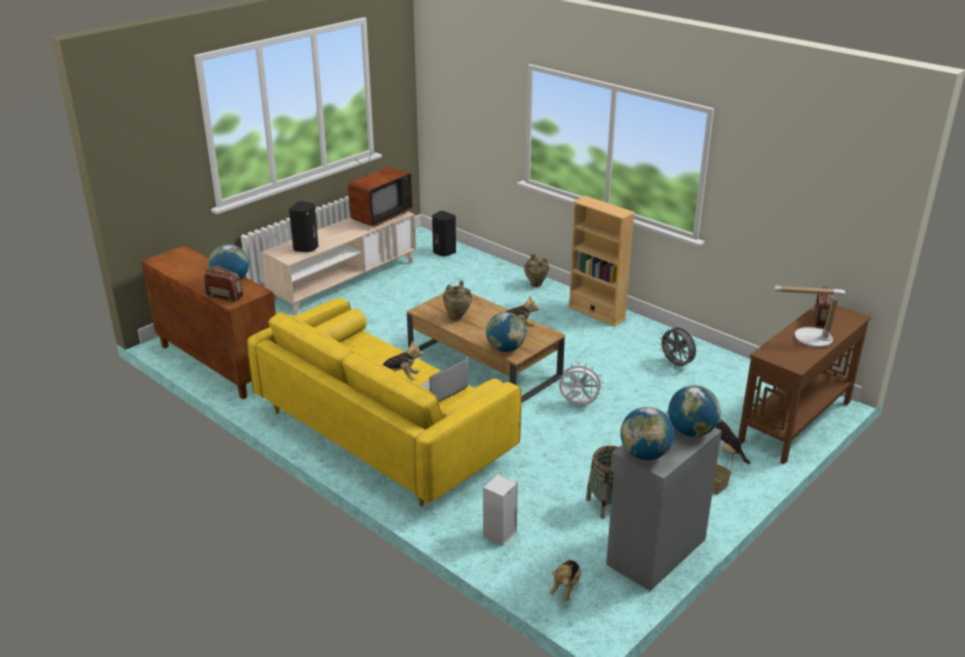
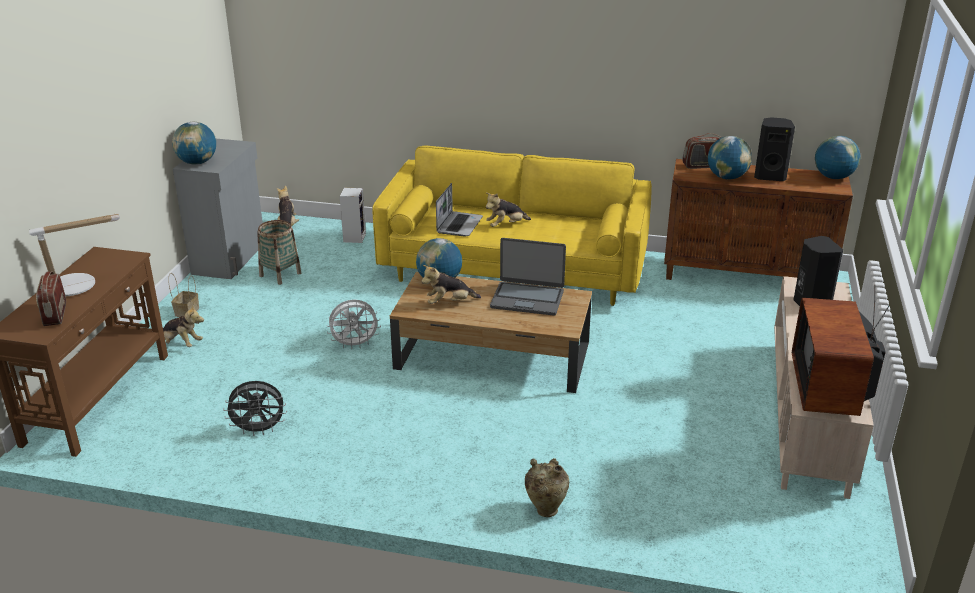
camera: 150 degrees right, 0 degrees up
(443, 252) = (769, 532): black speaker -> black speaker (769, 176)
(457, 317) = (527, 299): beige vase -> laptop
(596, 313) = (412, 483): beige bookcase -> none
(645, 454) = (230, 145): globe -> globe (833, 177)
(676, 365) = (259, 430): grey fan -> grey fan turned 150 degrees clockwise

